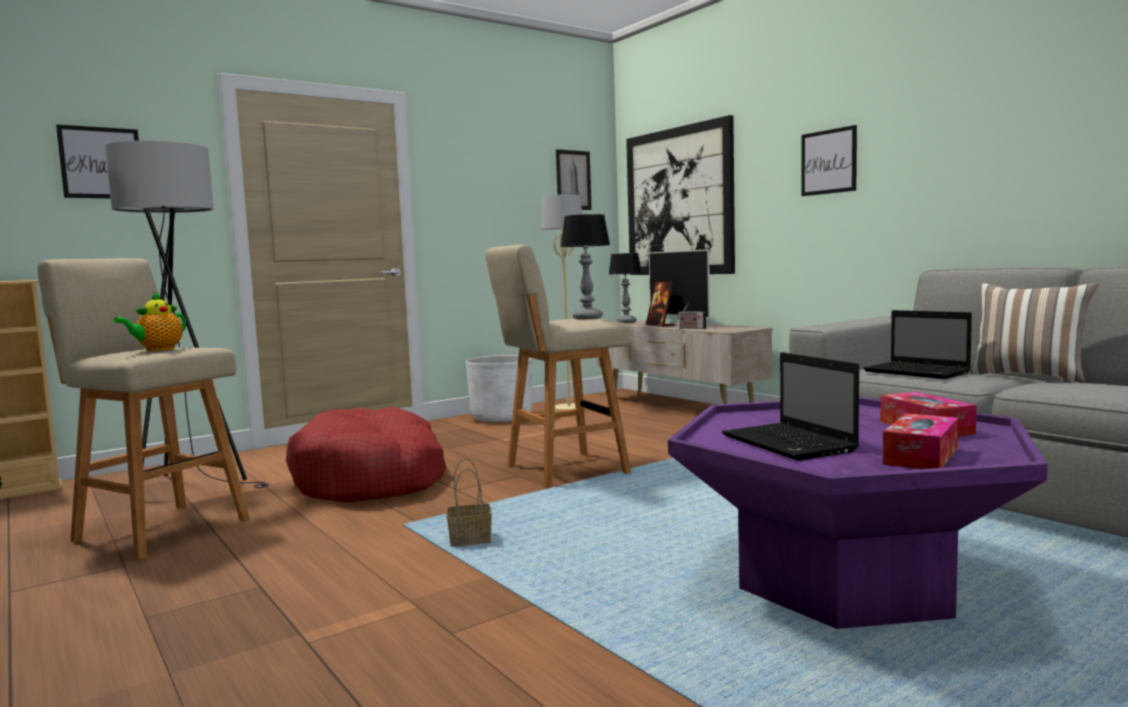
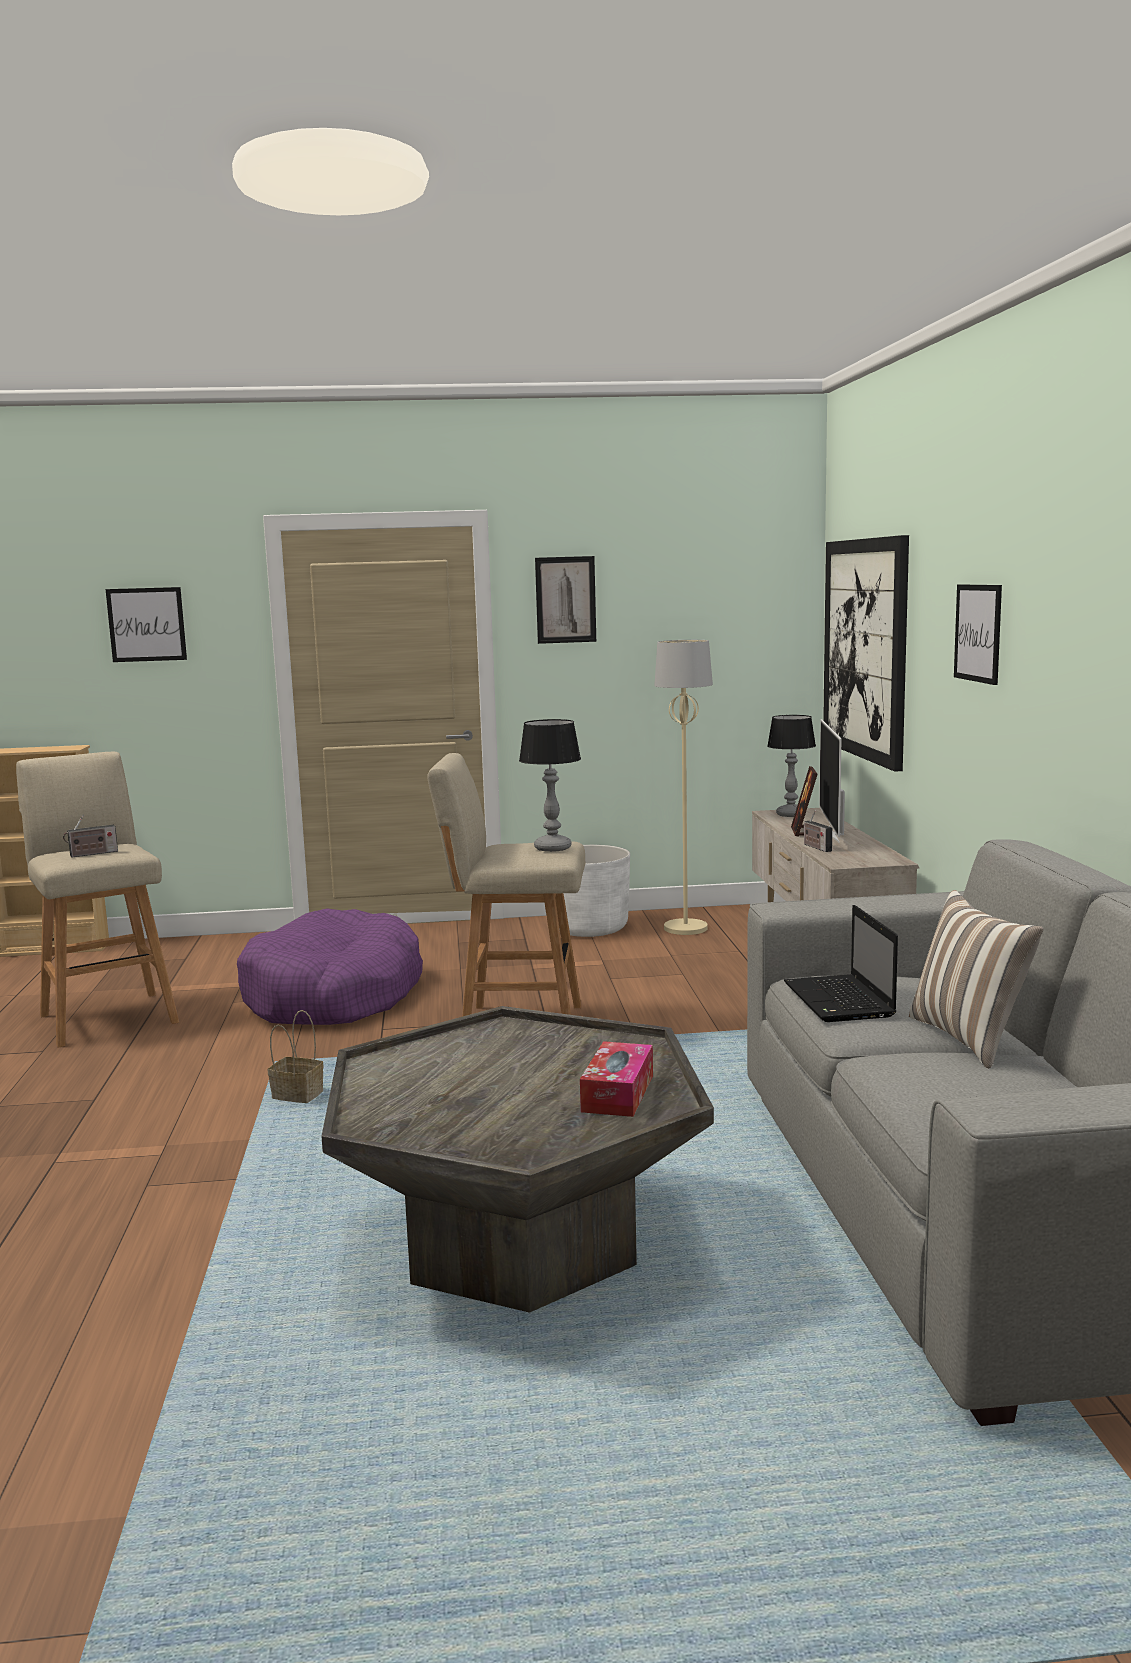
camera: 30 degrees right, 5 degrees up
(157, 350) = (91, 854): teapot -> radio
(193, 484) = (194, 968): grey floor lamp -> none
(371, 479) = (333, 995): red dog bed -> purple dog bed
(573, 180) = (743, 604): picture -> picture (565, 600)
(790, 444) = (439, 1082): laptop -> none
(846, 581) = (521, 1241): purple coffee table -> grey coffee table
(921, 456) = (494, 1131): tissue box -> none

